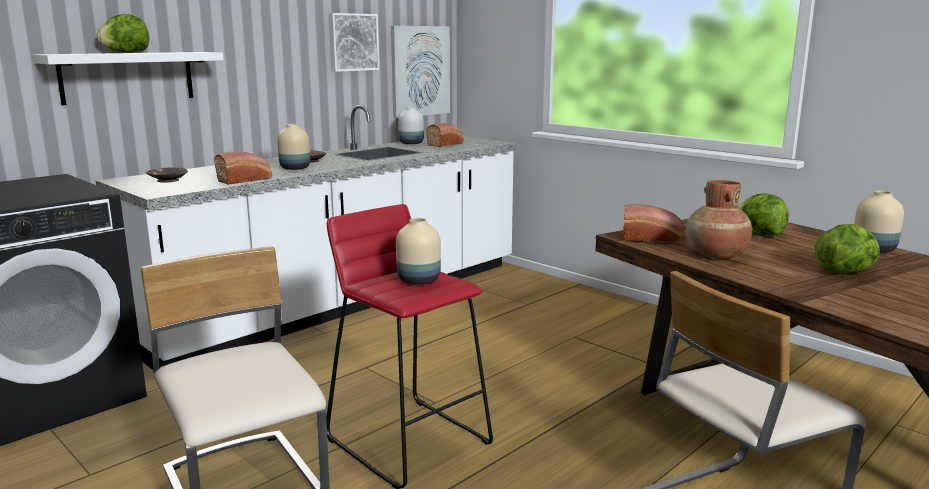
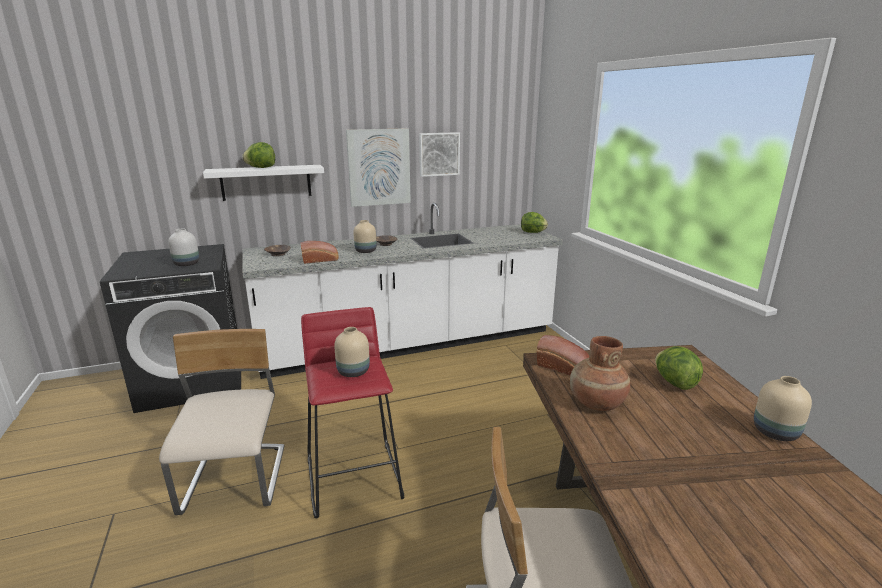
camera: 25 degrees right, 5 degrees up
(412, 143) = (479, 231): white vase -> white vase (187, 264)
(420, 71) = (498, 174): picture -> picture (379, 167)
(446, 144) = (503, 235): bread -> none
(845, 272) = (701, 459): lettuce -> lettuce (533, 232)

